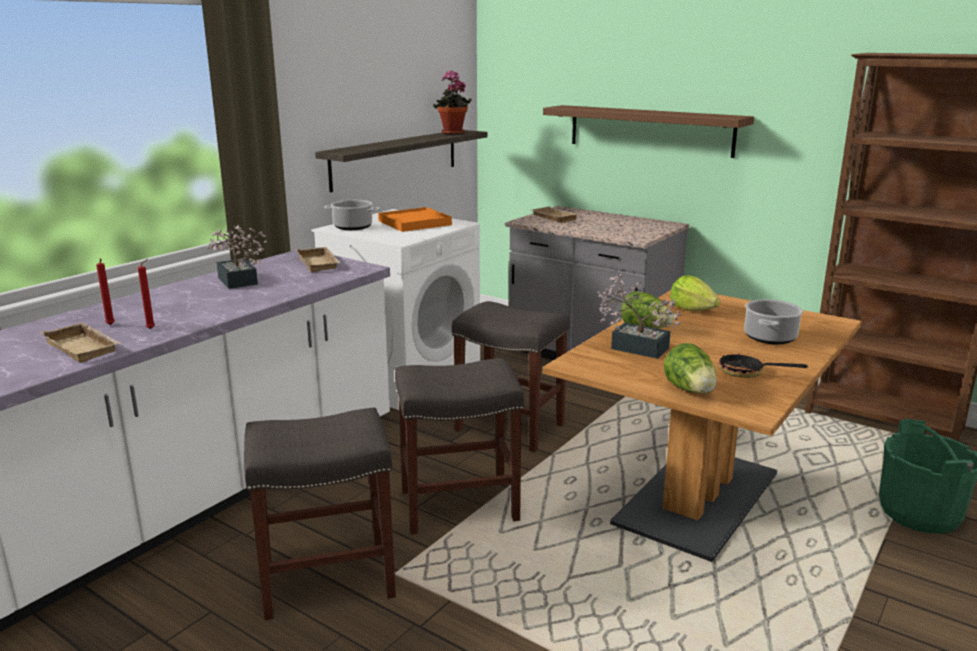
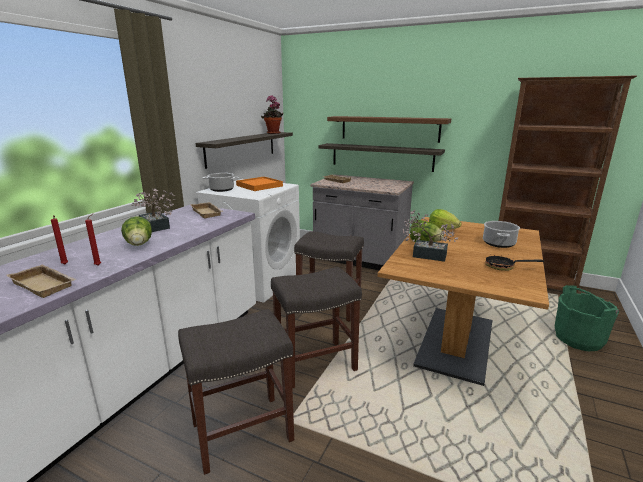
camera: 10 degrees left, 0 degrees up
(636, 179) = (381, 157): none -> shelf
(690, 391) = (480, 282): lettuce -> lettuce (139, 245)

